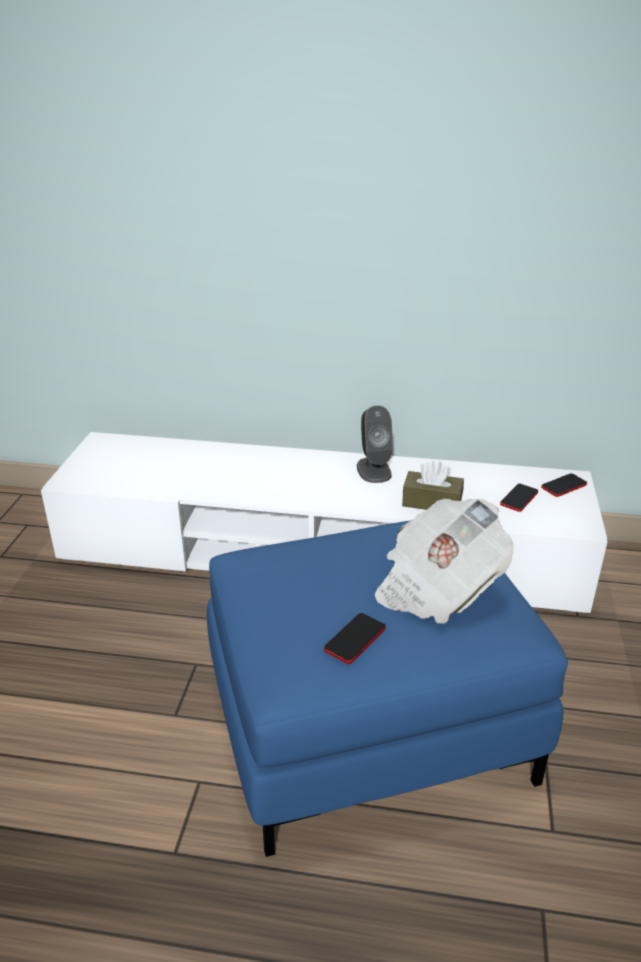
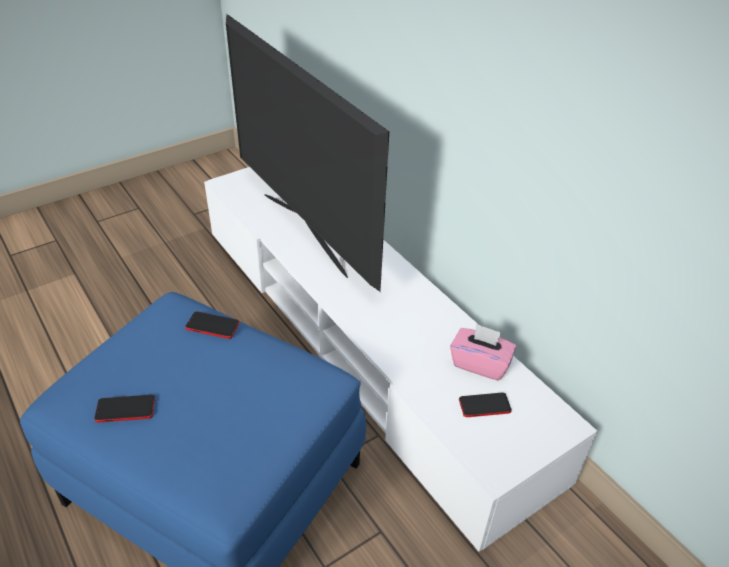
camera: 45 degrees right, 10 degrees up
(212, 475) = (305, 232): none -> television
(373, 470) = (414, 300): grey speaker -> none
(432, 502) = (410, 357): brown tissue box -> none
(437, 586) = (228, 418): newspaper -> none
(476, 479) = (480, 363): none -> pink tissue box
(563, 486) = (545, 425): phone -> phone (212, 326)

